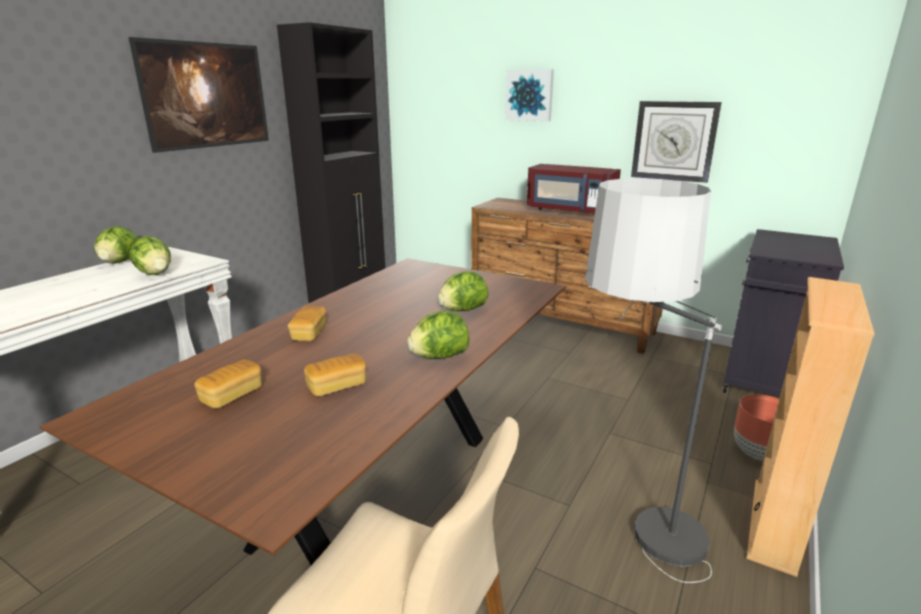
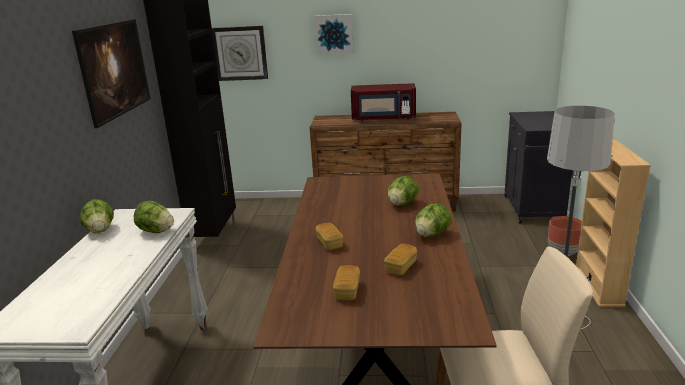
camera: 25 degrees left, 0 degrees up
(674, 141) = (447, 59): wall clock -> wall clock (240, 53)

